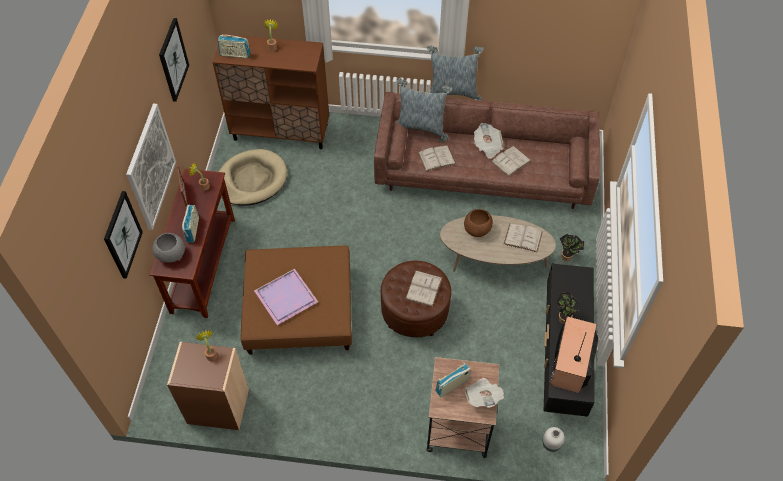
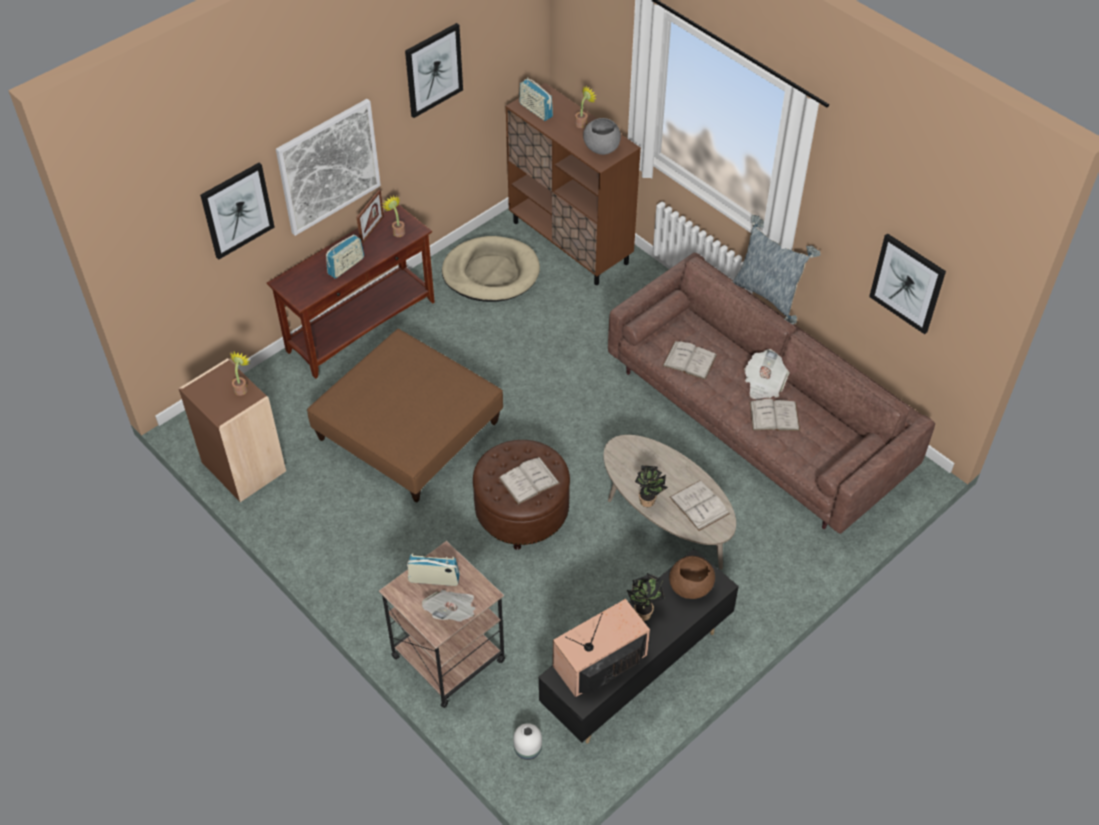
camera: 40 degrees right, 5 degrees down
(170, 254) = (303, 276): grey bowl -> grey bowl (601, 147)
(287, 297) = (388, 399): purple tray -> none
(420, 130) = (703, 320): pillow -> none
(477, 229) = (655, 462): brown bowl -> brown bowl (690, 587)
(556, 37) = (907, 283): none -> picture
(567, 256) = (759, 575): potted plant -> potted plant (649, 502)

